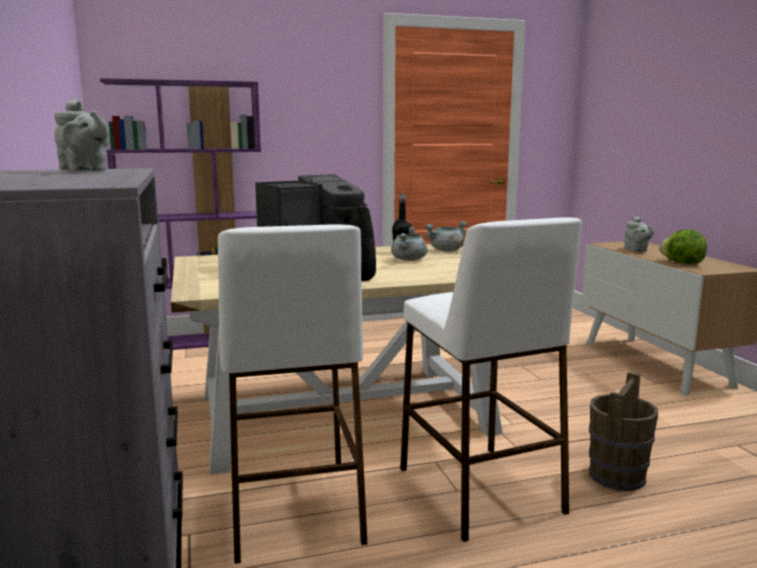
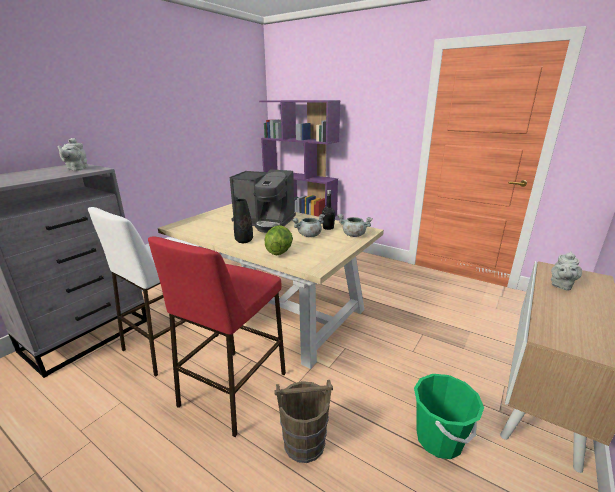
camera: 50 degrees right, 10 degrees up
(480, 490) = (233, 389): white stool -> red stool
(667, 416) = (439, 439): none -> green bucket
(682, 263) = (556, 318): lettuce -> lettuce (279, 252)

